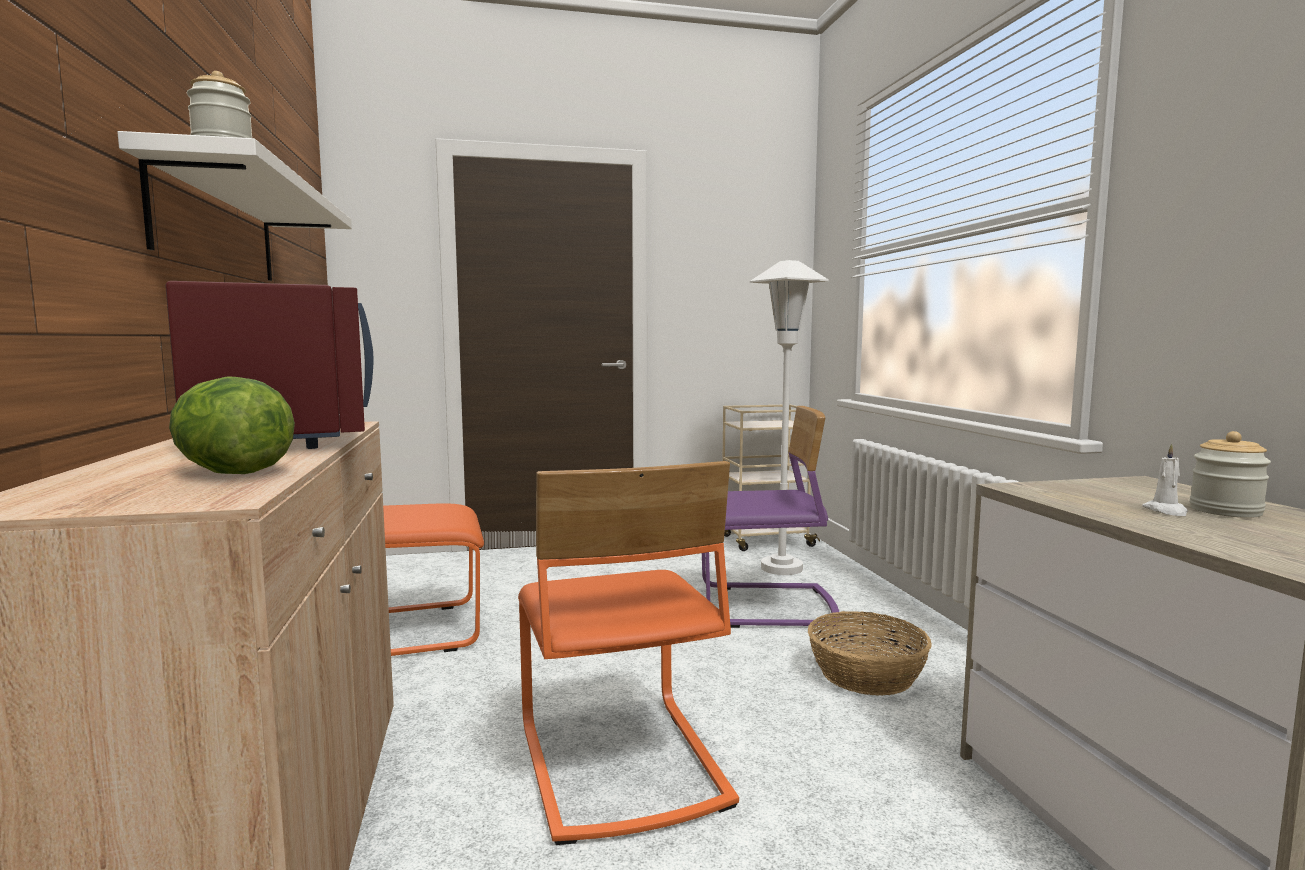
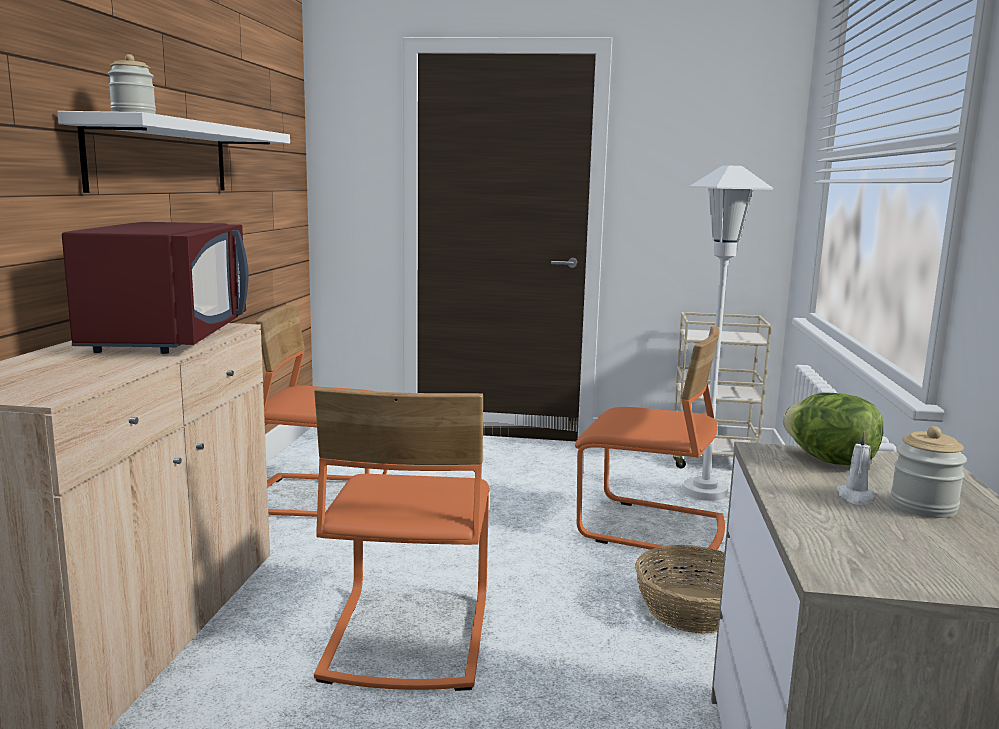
camera: 20 degrees right, 5 degrees up
(233, 473) = (82, 373): lettuce -> lettuce (829, 461)
(766, 607) = (651, 529): purple chair -> orange chair

